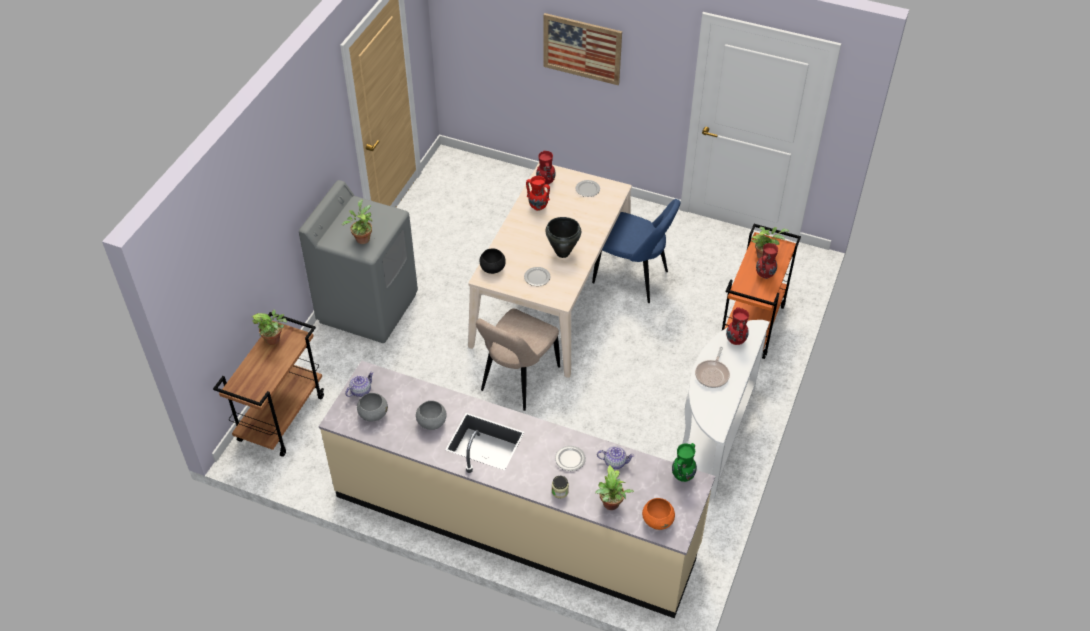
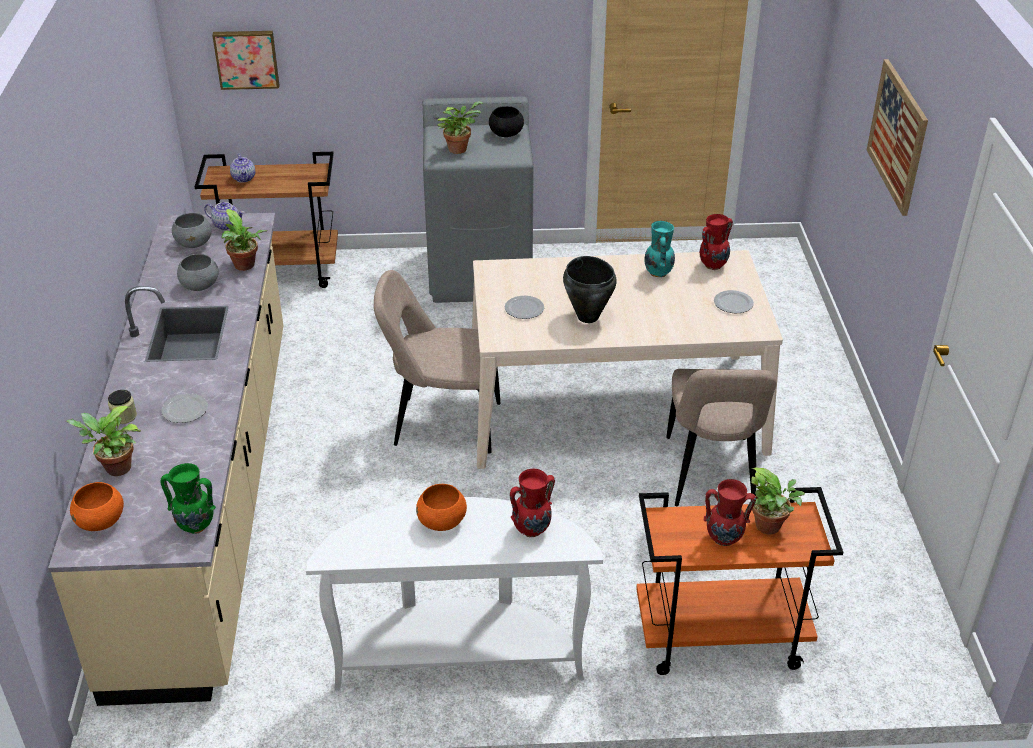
camera: 65 degrees right, 10 degrees down
(215, 298) = (246, 58): none -> picture
(275, 339) = (303, 172): potted plant -> potted plant (245, 266)
(492, 268) = (512, 270): black bowl -> black bowl (506, 134)
(538, 207) = (658, 273): red vase -> turquoise vase
(615, 462) = (196, 452): teapot -> teapot (244, 178)
(634, 278) = (710, 476): blue chair -> beige chair
(712, 374) = (442, 522): frying pan -> orange bowl

